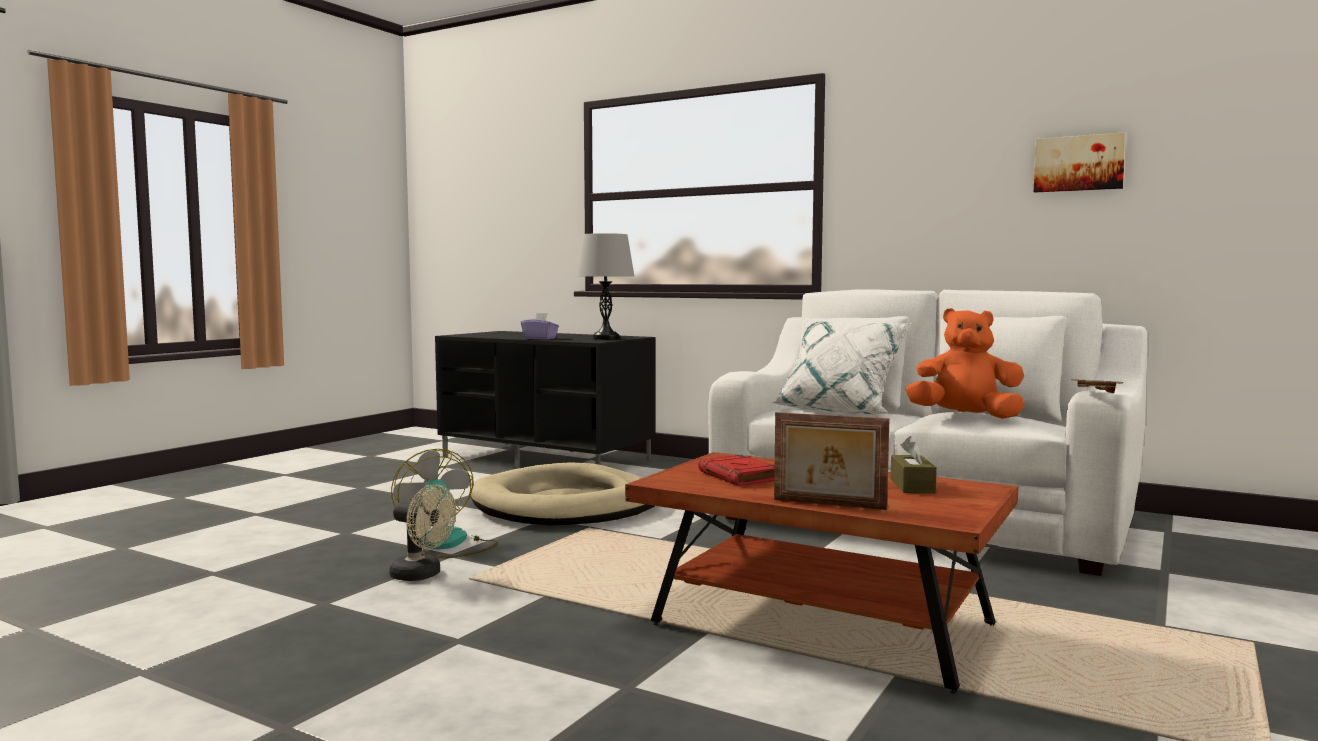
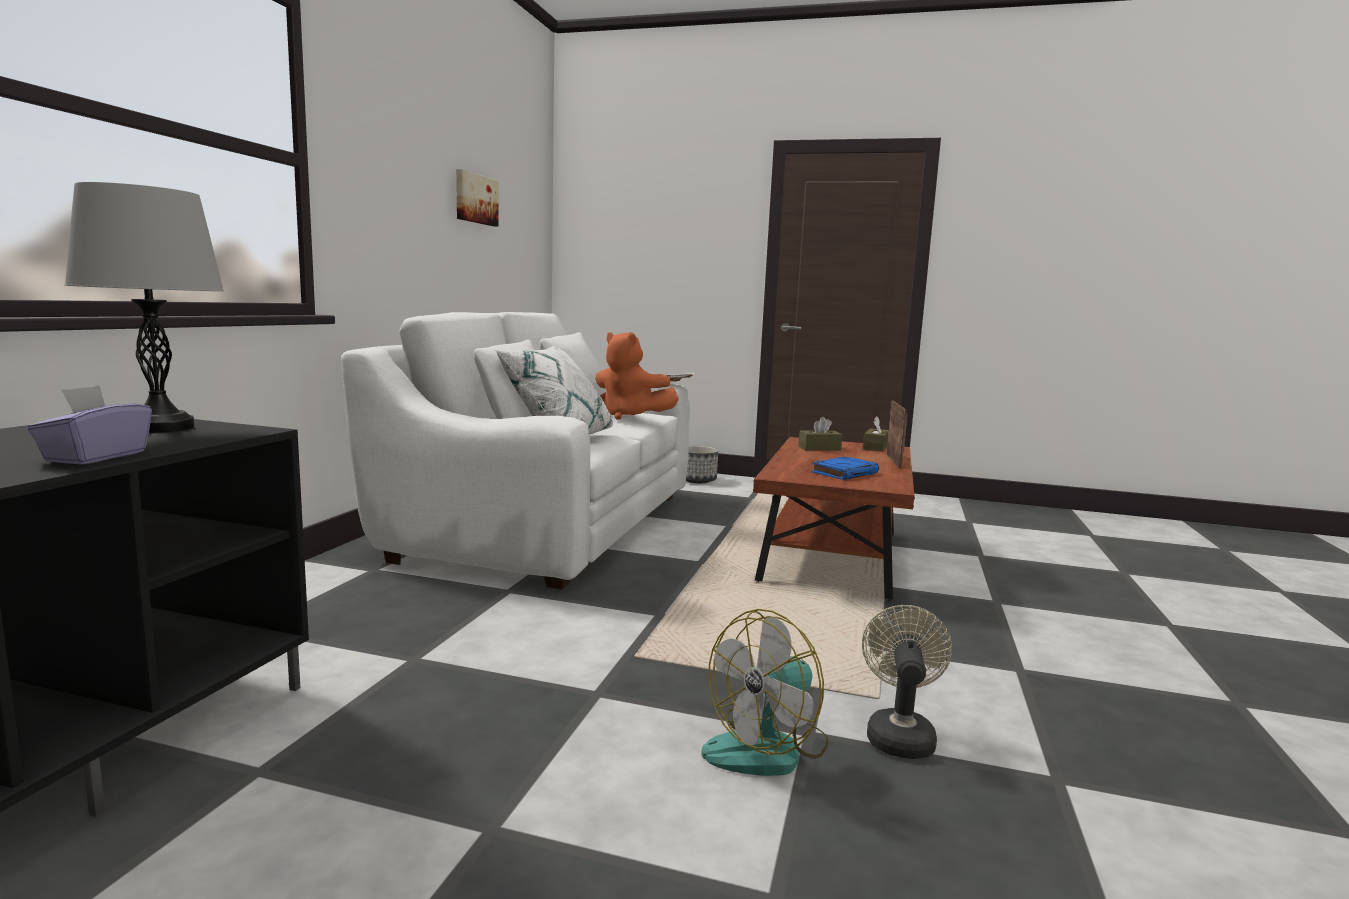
camera: 105 degrees left, 5 degrees up
(568, 505) = (507, 688): beige dog bed -> none
(740, 476) = (845, 473): red book -> blue book
(946, 512) = (875, 447): none -> brown tissue box
(965, 416) = (630, 416): orange plush toy -> orange plush toy turned 60 degrees counterclockwise
(1263, 603) = (697, 480): none -> planter

